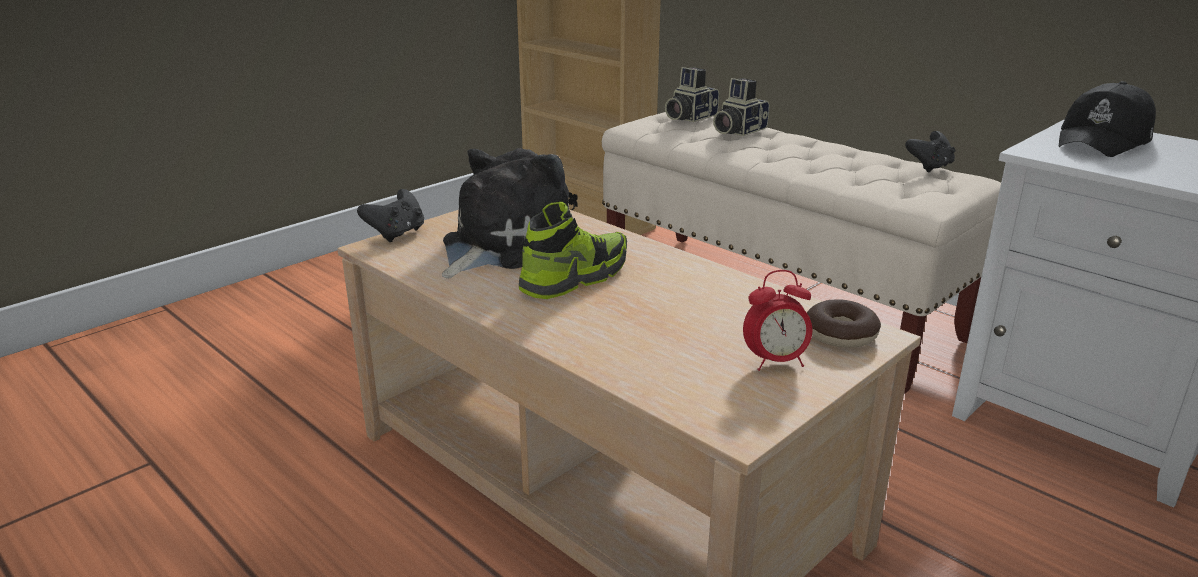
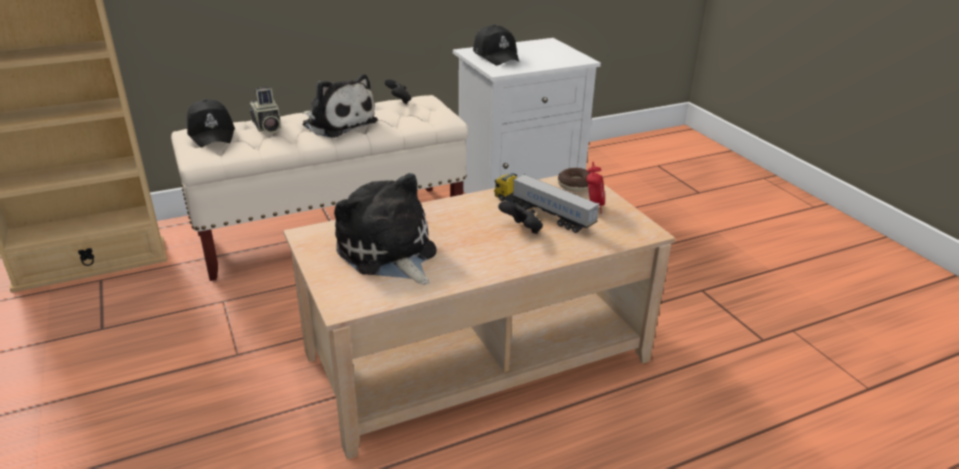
camera: 70 degrees left, 5 degrees up
(397, 234) = (325, 294): black game controller -> black game controller (522, 230)
(575, 278) = (461, 238): shoe -> none
(689, 117) = (212, 133): camera -> black cap
(704, 321) = (542, 213): none -> toy truck
(804, 155) = (337, 123): none -> plush toy

